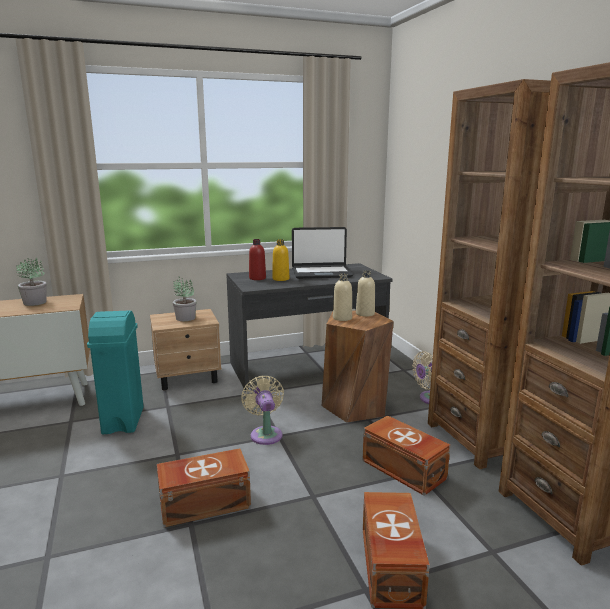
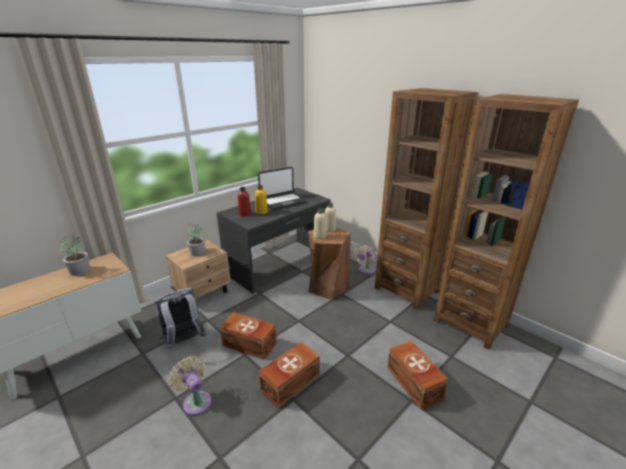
camera: 25 degrees left, 10 degrees up
(123, 421) = (184, 341): turquoise trash can -> grey backpack
(265, 433) = (290, 322): beige fan -> beige fan (196, 401)
(403, 470) = (382, 322): brown storage box -> brown storage box (249, 344)

